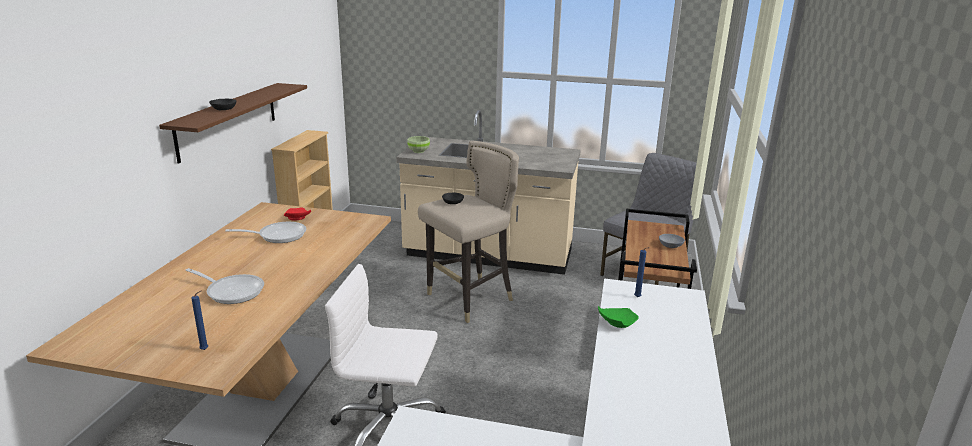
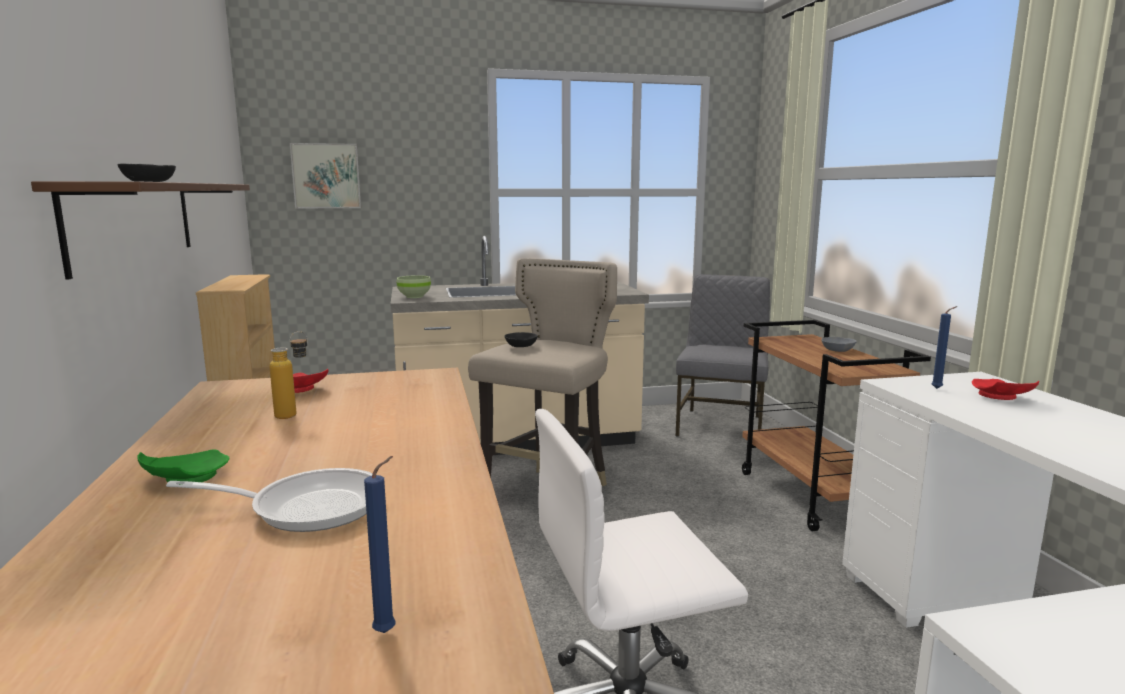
camera: 25 degrees left, 10 degrees down
(278, 235) = (294, 414): frying pan -> bottle
(389, 56) = (326, 176): none -> picture
(616, 323) = (977, 416): green plate -> green plate (185, 479)
(664, 314) = (1000, 397): none -> red plate

